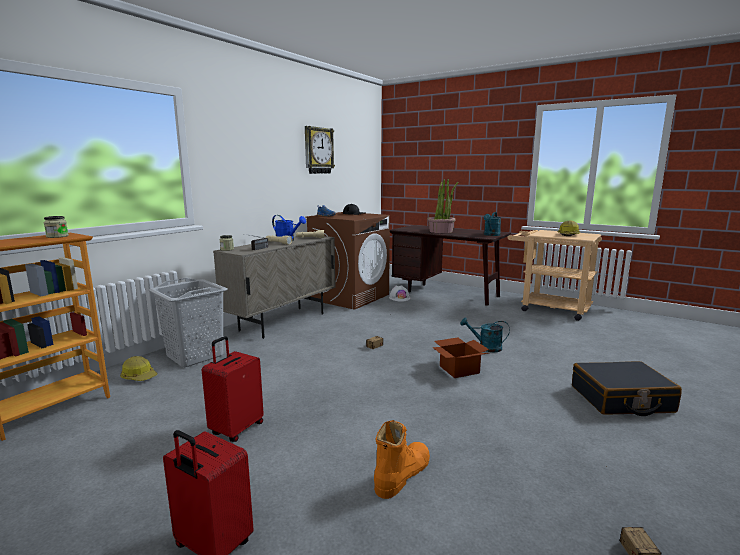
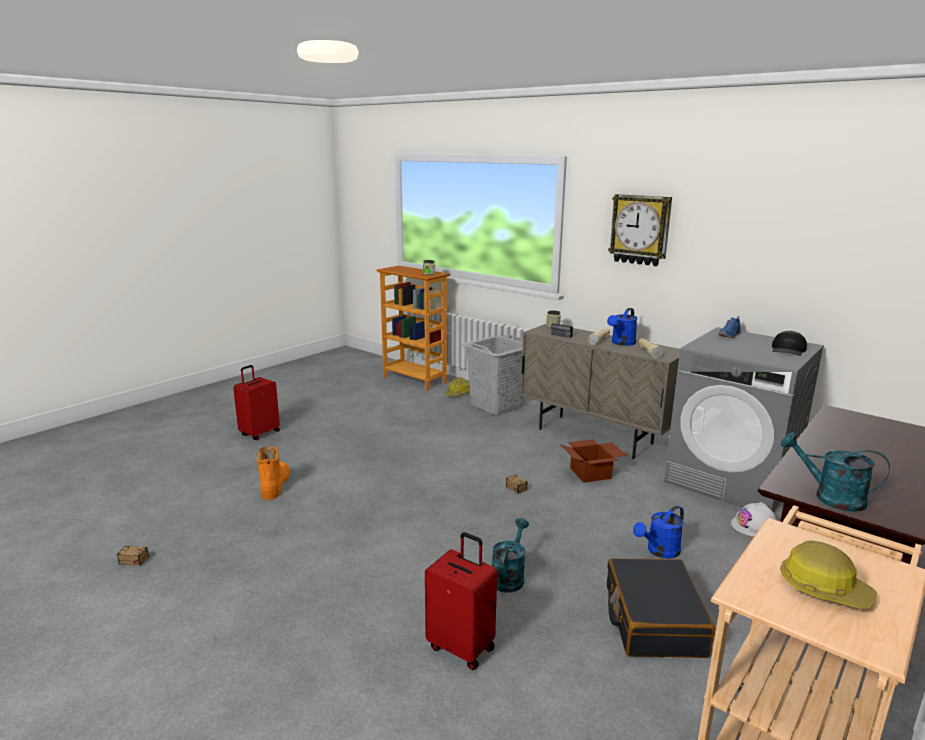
camera: 95 degrees right, 5 degrees up
(236, 429) = (365, 430): red suitcase -> red suitcase (462, 647)
(318, 150) = (782, 228): wall clock -> wall clock (640, 230)
(350, 297) = (732, 480): brown washing machine -> grey washing machine
(402, 474) = (275, 485): orange boot -> orange boot turned 135 degrees counterclockwise
(434, 315) = (659, 551): none -> blue watering can
(441, 231) = (847, 448): potted plant -> none
(459, 369) = (439, 539): cardboard box -> cardboard box (592, 473)
(621, 399) = (312, 658): black suitcase -> black suitcase (653, 620)

